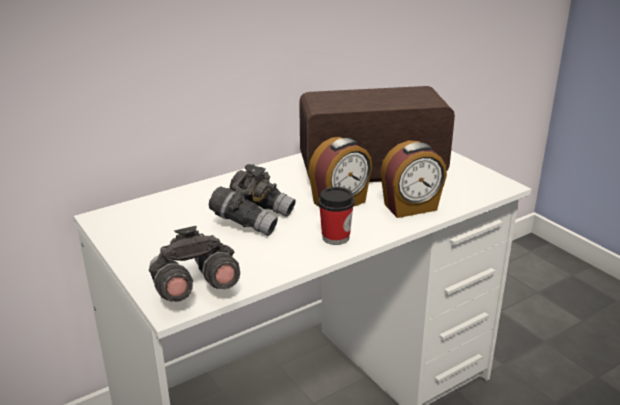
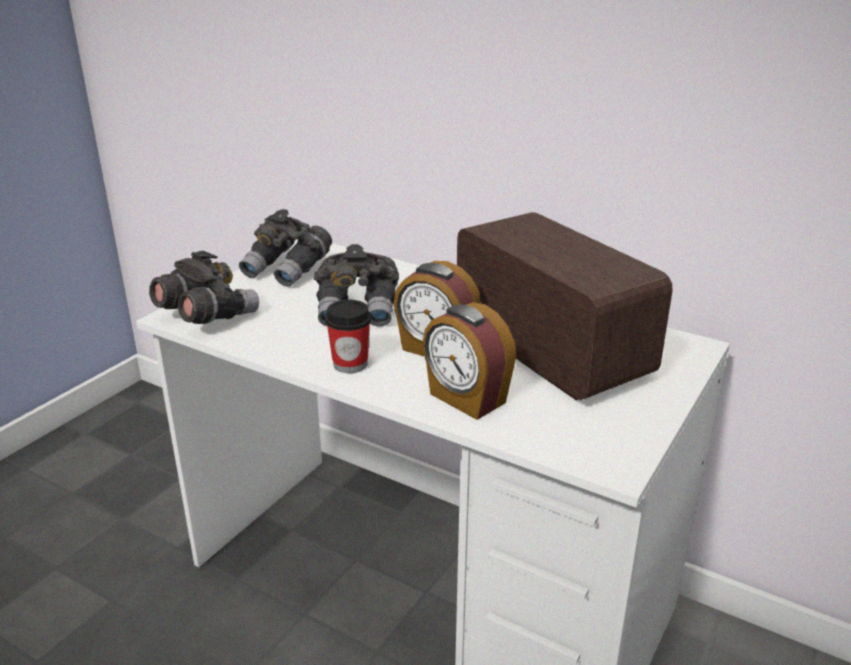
camera: 65 degrees right, 0 degrees up
(142, 235) = (288, 270): none -> grey binoculars

